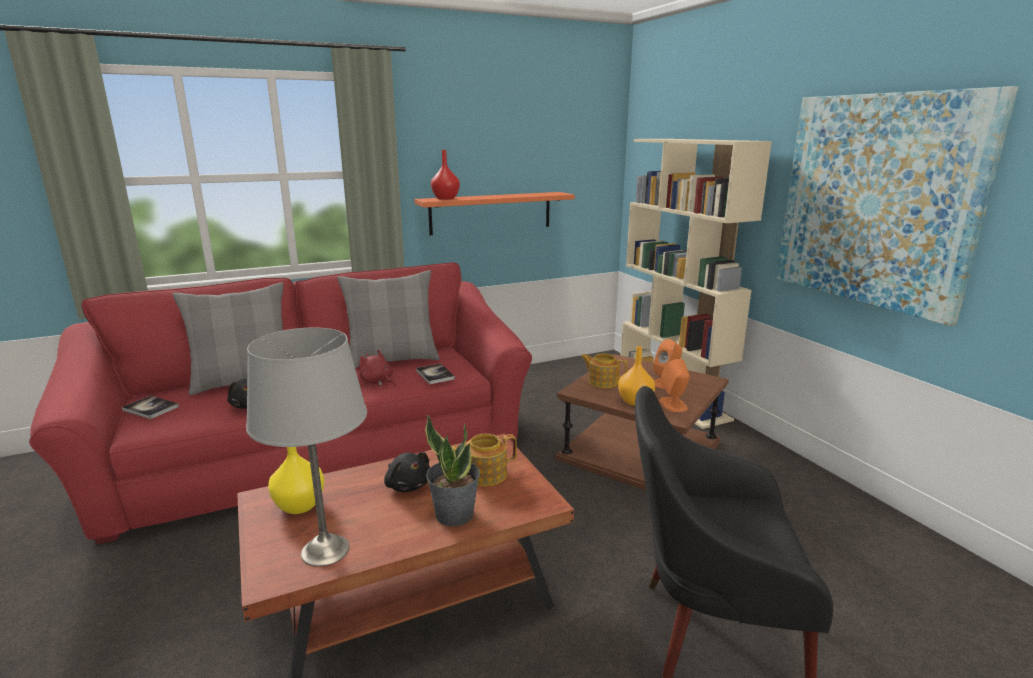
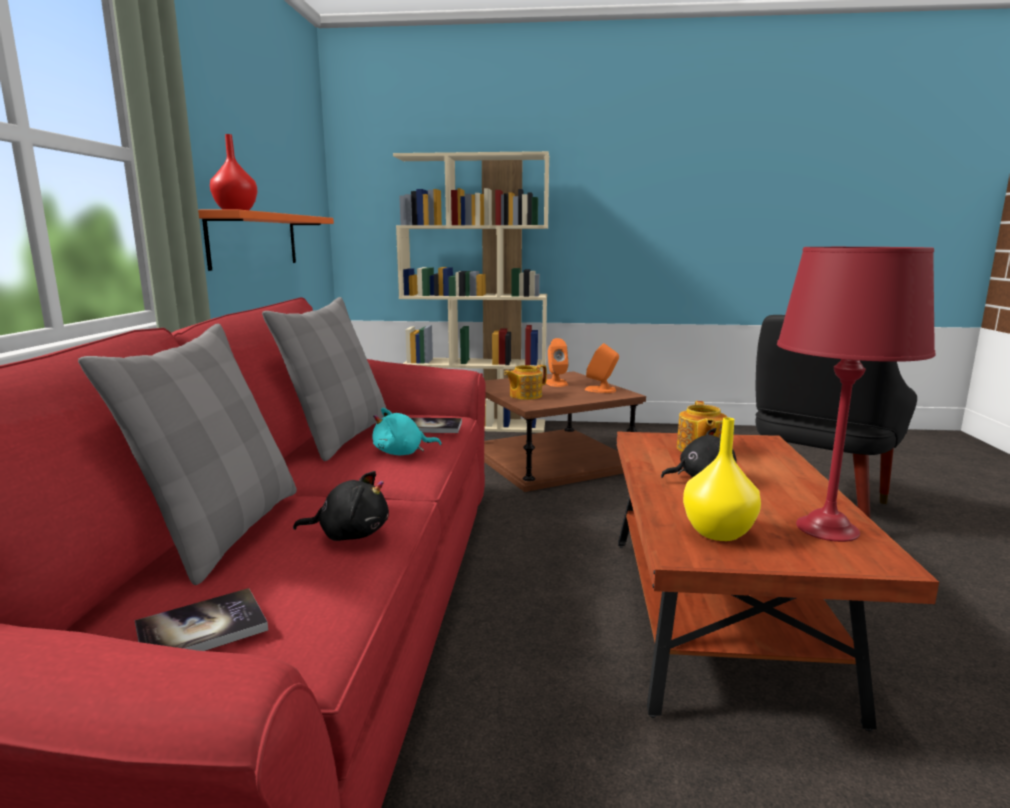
camera: 60 degrees left, 5 degrees down
(324, 551) = (828, 529): grey table lamp -> red table lamp
(377, 382) = (402, 453): red plush toy -> turquoise plush toy
(454, 514) = (771, 469): potted plant -> none
(634, 401) = (580, 396): orange vase -> none
(875, 201) = (651, 200): picture -> none

